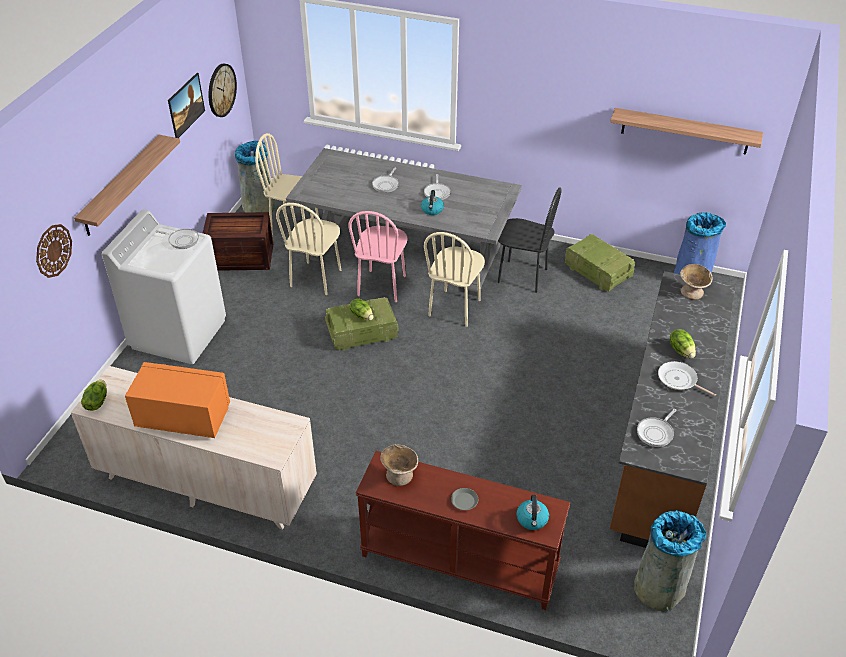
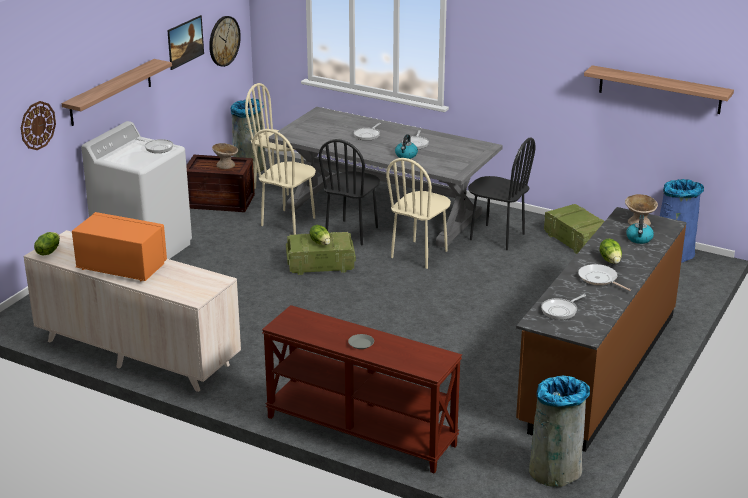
camera: 10 degrees right, 15 degrees down
(382, 286) = (352, 232): pink chair -> black chair
(399, 475) = (306, 322): beige bowl -> beige bowl (225, 165)
(532, 519) = (420, 361): kettle -> kettle (639, 239)

